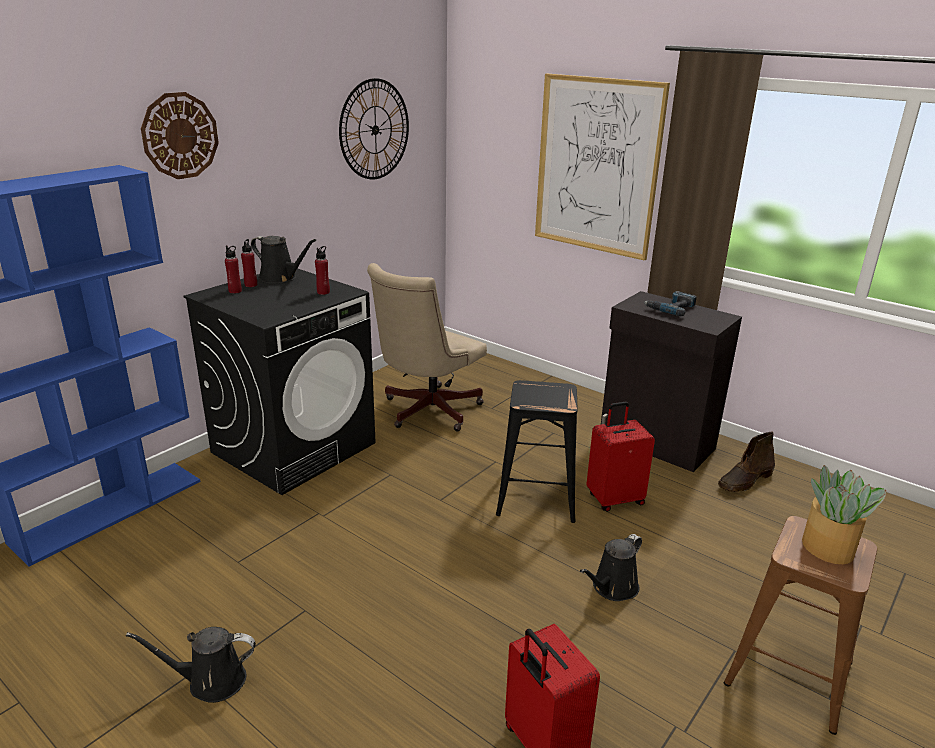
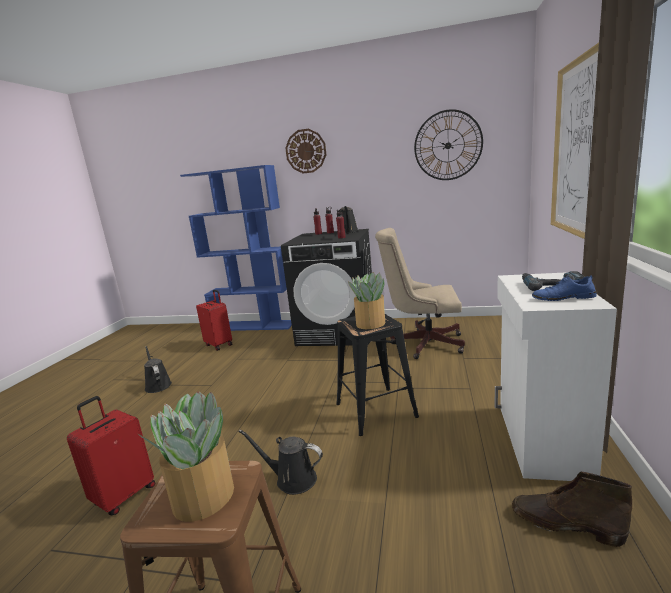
camera: 65 degrees right, 10 degrees down
(550, 396) = (370, 324): none -> potted plant
(614, 499) = (413, 444): red suitcase -> red suitcase (219, 345)
(656, 443) = (540, 440): black cabinet -> white cabinet
(703, 316) = (563, 298): none -> blue shoe

